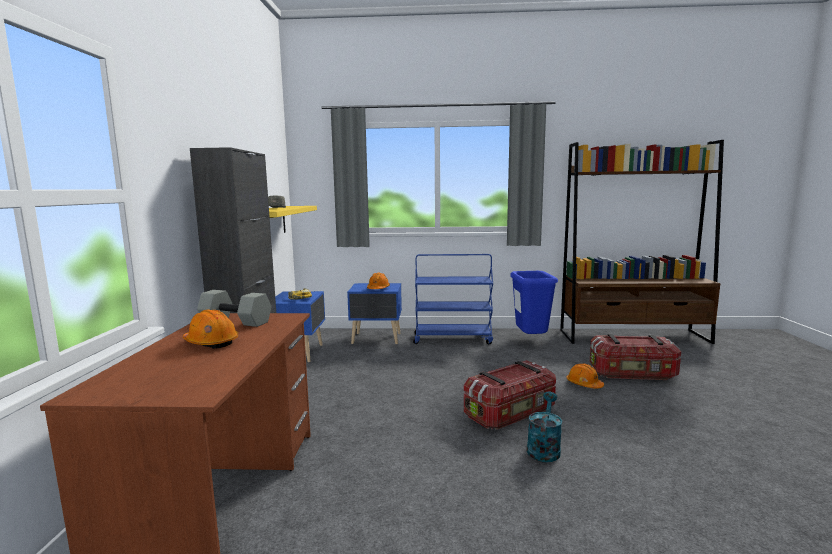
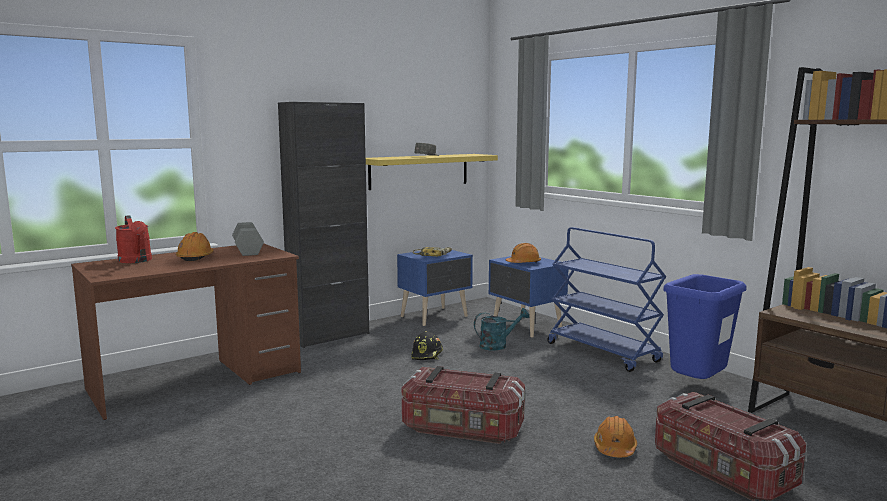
camera: 50 degrees right, 0 degrees up
(147, 368) = (136, 261): none -> red watering can
(366, 380) = (427, 355): none -> black hard hat
(544, 448) = (411, 462): turquoise watering can -> turquoise watering can (498, 345)

